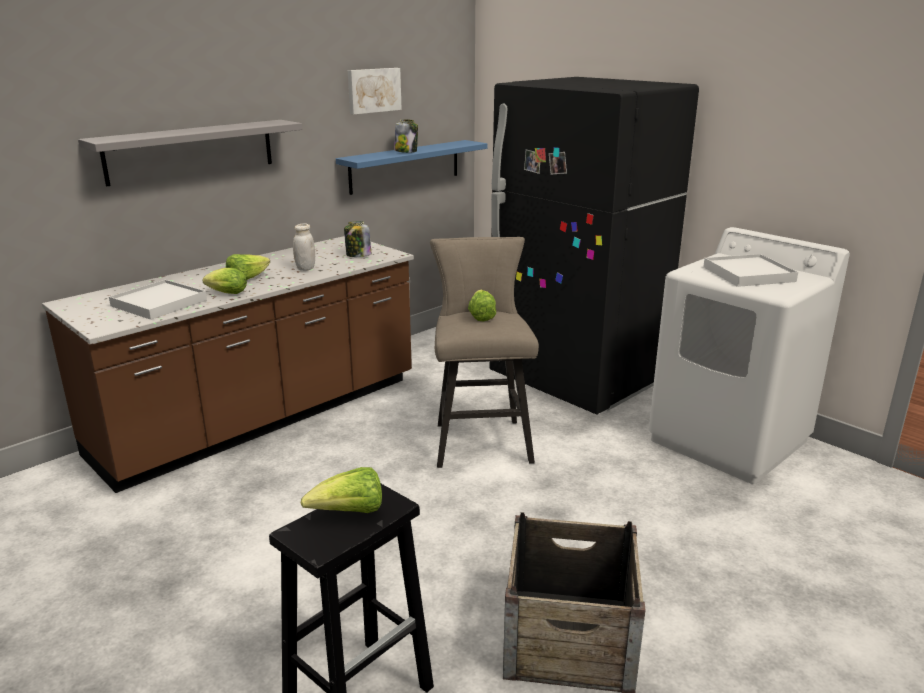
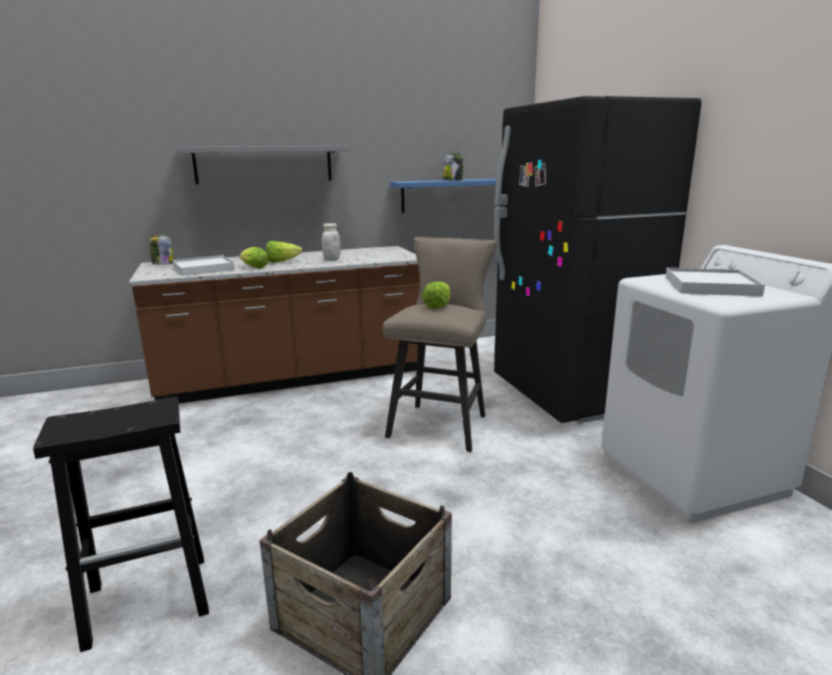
camera: 25 degrees right, 5 degrees down
(349, 513) = (120, 416): lettuce -> none
(358, 255) = (383, 256): jar -> jar (163, 264)
(373, 90) = (428, 128): picture -> none

